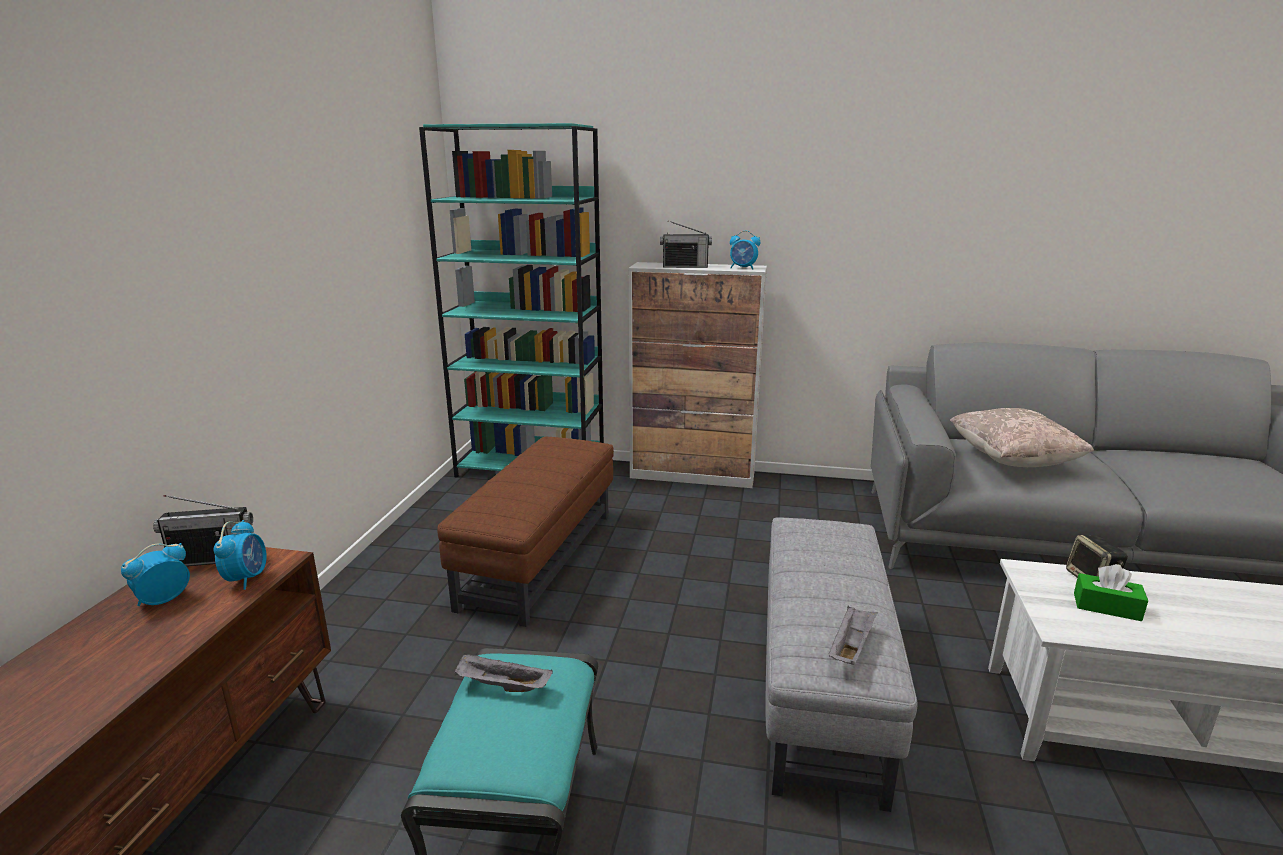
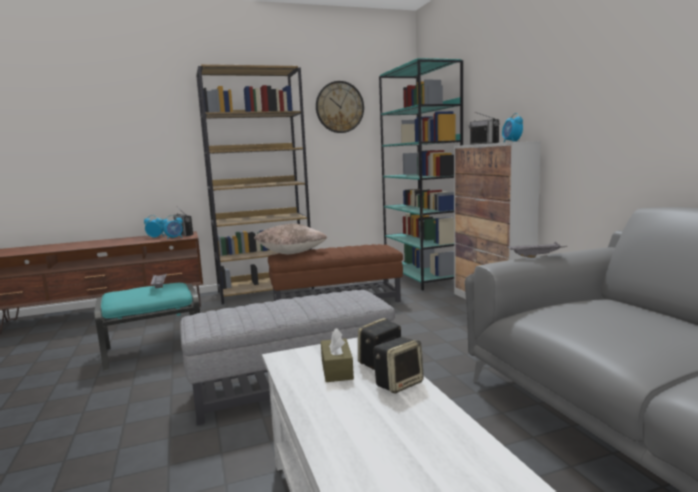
camera: 60 degrees right, 10 degrees down
(365, 601) = (266, 291): none -> brown bookcase
(372, 188) = (339, 107): none -> wall clock
(850, 647) = (218, 318): grey tray -> grey tray (536, 256)
(1012, 460) = (596, 316): beige pillow -> beige pillow (291, 253)
(1106, 607) = (337, 369): green tissue box -> brown tissue box
(1149, 586) = (399, 383): none -> speaker

